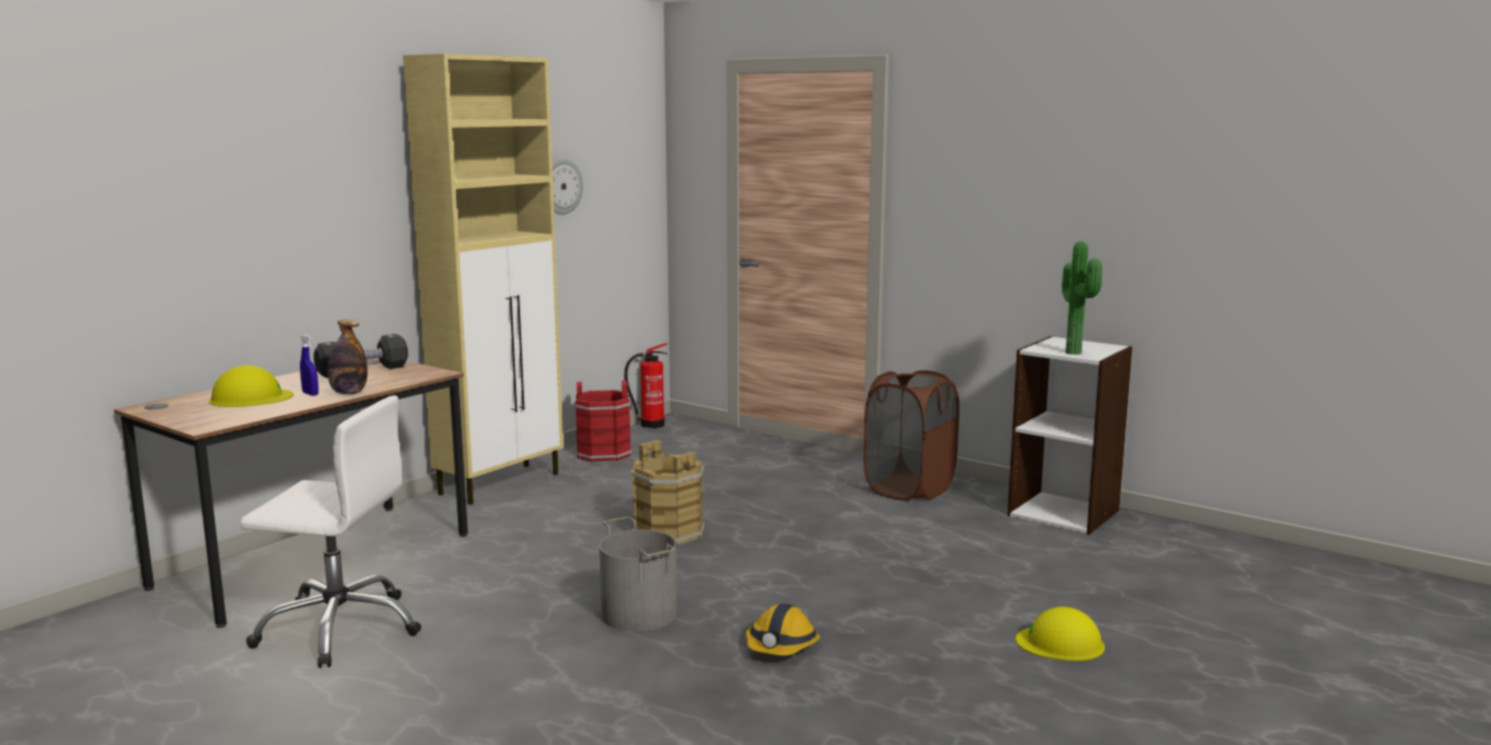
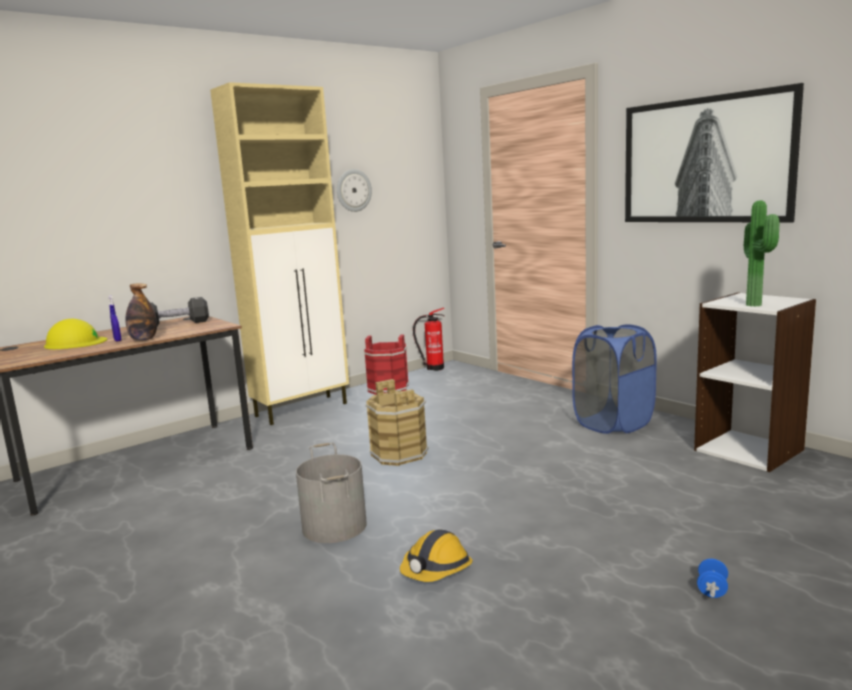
camera: 15 degrees right, 0 degrees up
(340, 628) = (108, 522): white office chair -> none
(909, 489) = (613, 423): brown laundry basket -> blue laundry basket
(1016, 185) = (706, 160): none -> picture
(1060, 643) = (712, 590): yellow hard hat -> blue dumbbell

